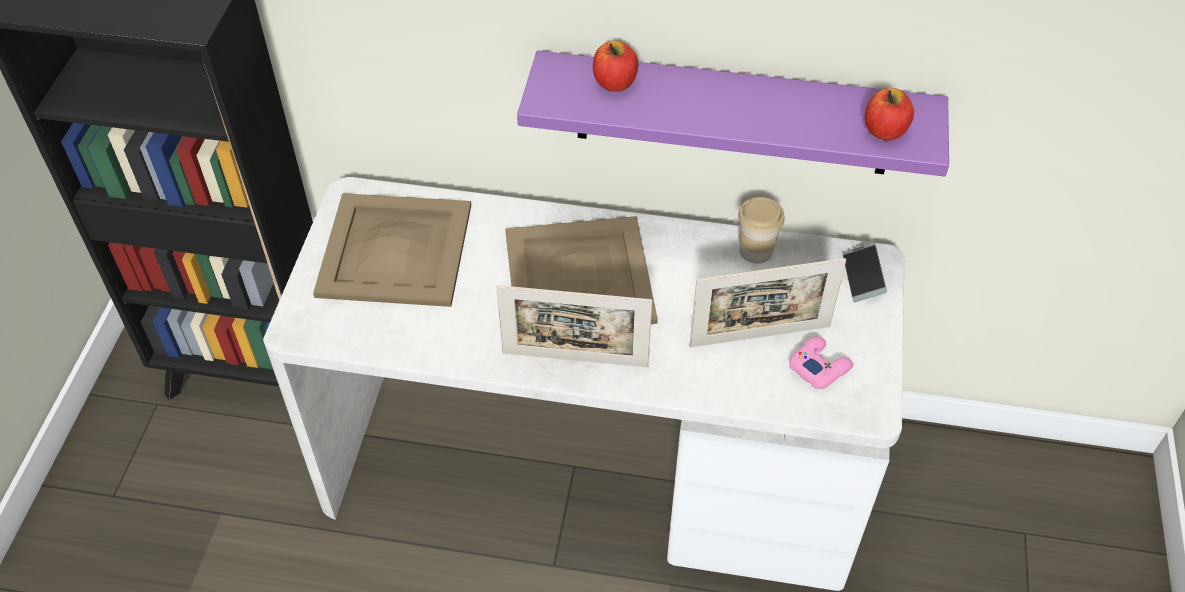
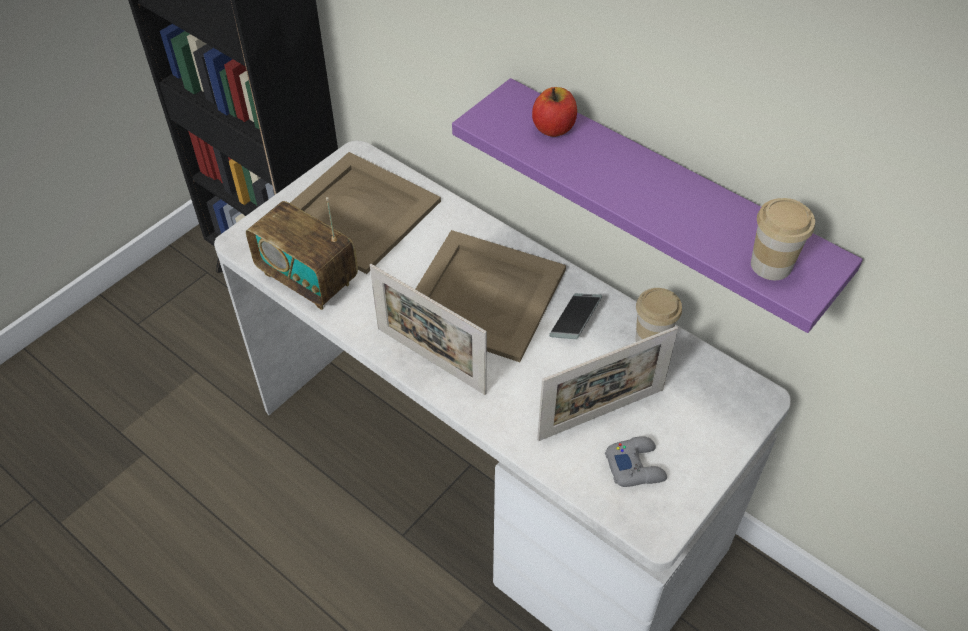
camera: 30 degrees right, 0 degrees up
(395, 336) = (308, 278): none -> radio
(760, 336) = (601, 414): picture frame -> picture frame turned 45 degrees counterclockwise
(819, 366) = (635, 466): pink game controller -> grey game controller
(862, 277) = (735, 406): phone -> phone (575, 320)
(885, 131) = (771, 265): apple -> cup

